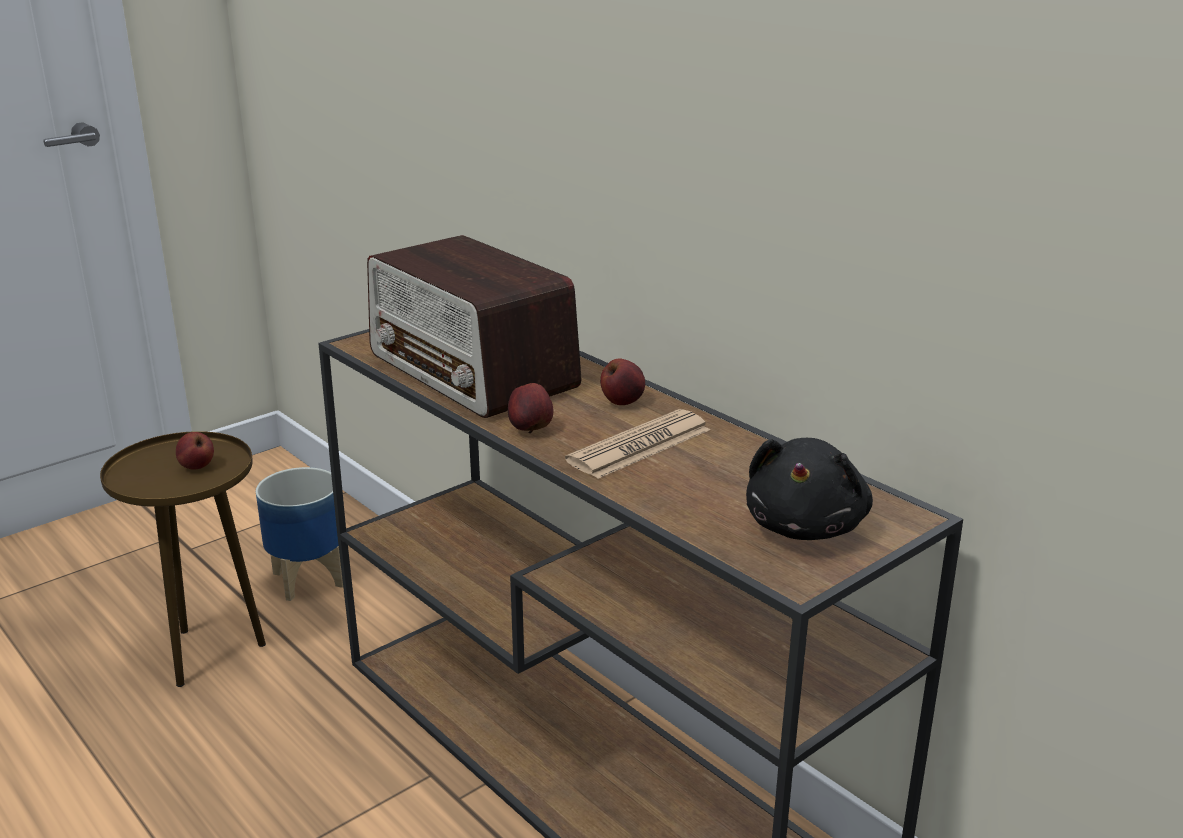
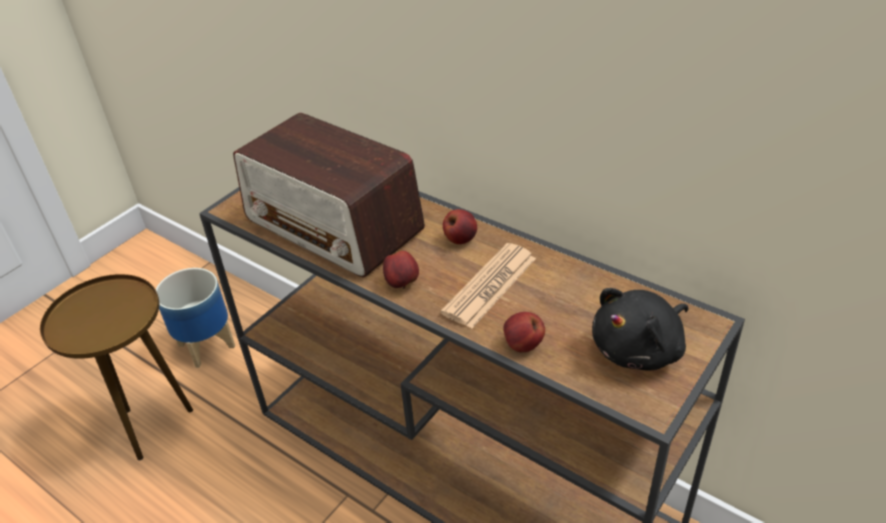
camera: 10 degrees left, 15 degrees up
(196, 467) = (115, 310): apple -> apple (522, 345)
(806, 526) = (640, 349): black plush toy -> black plush toy turned 45 degrees clockwise

